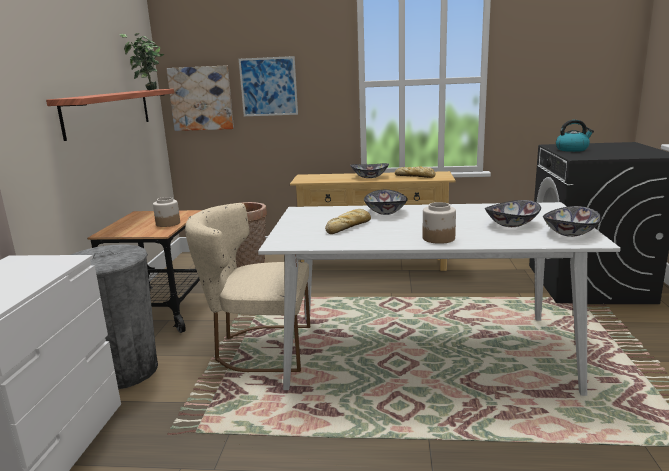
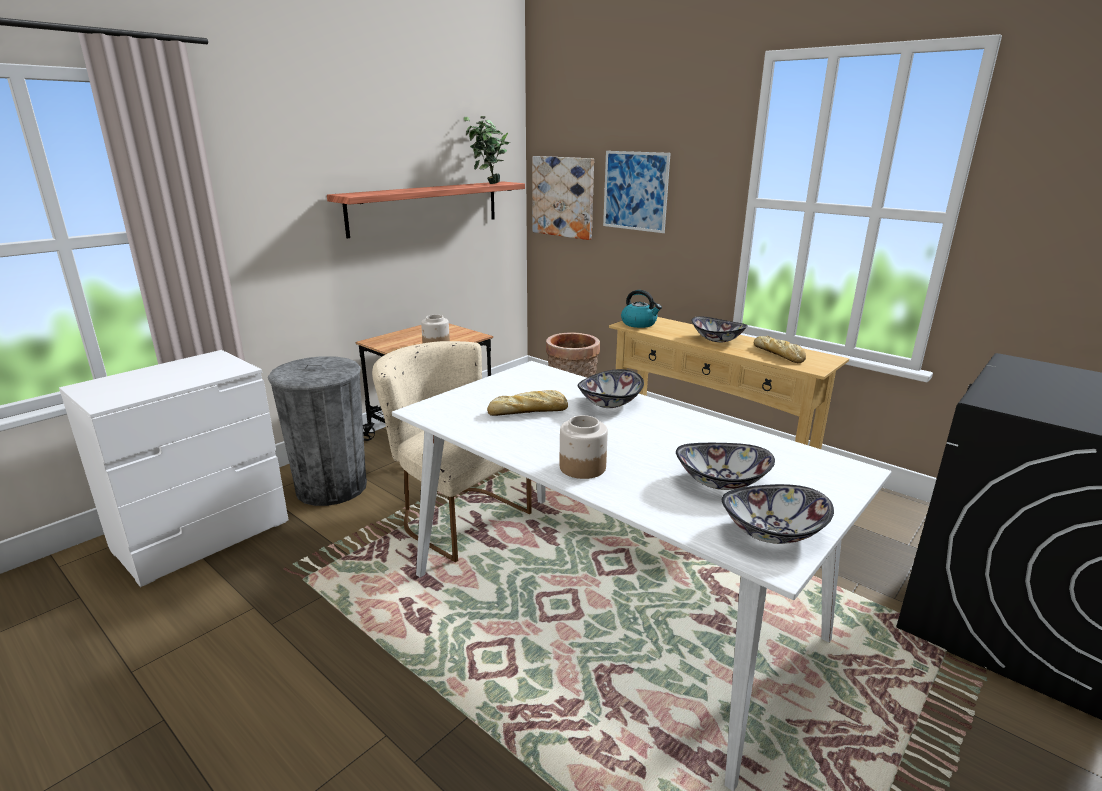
camera: 35 degrees right, 5 degrees up
(572, 149) = (1027, 379): kettle -> kettle (639, 324)

